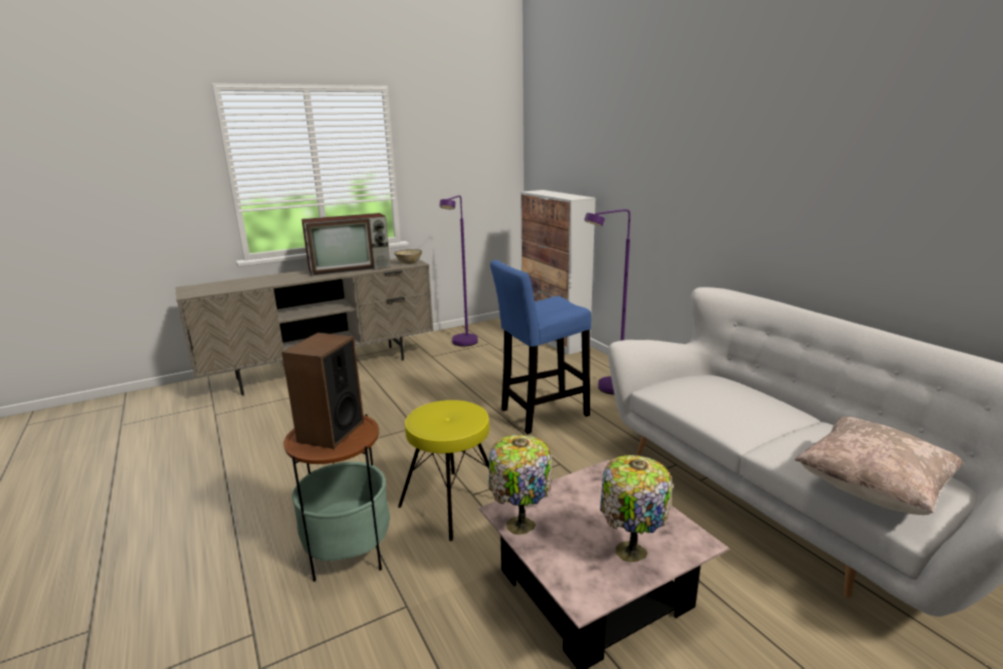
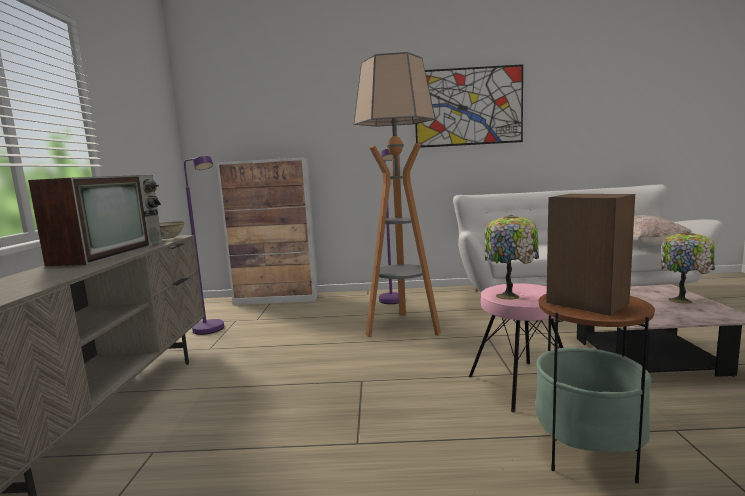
camera: 60 degrees left, 10 degrees down
(452, 503) = (520, 384): yellow stool -> pink stool
(519, 527) = (653, 320): table lamp -> table lamp (510, 296)
(540, 414) = (403, 327): blue stool -> floor lamp
(772, 152) = (468, 107): none -> picture

